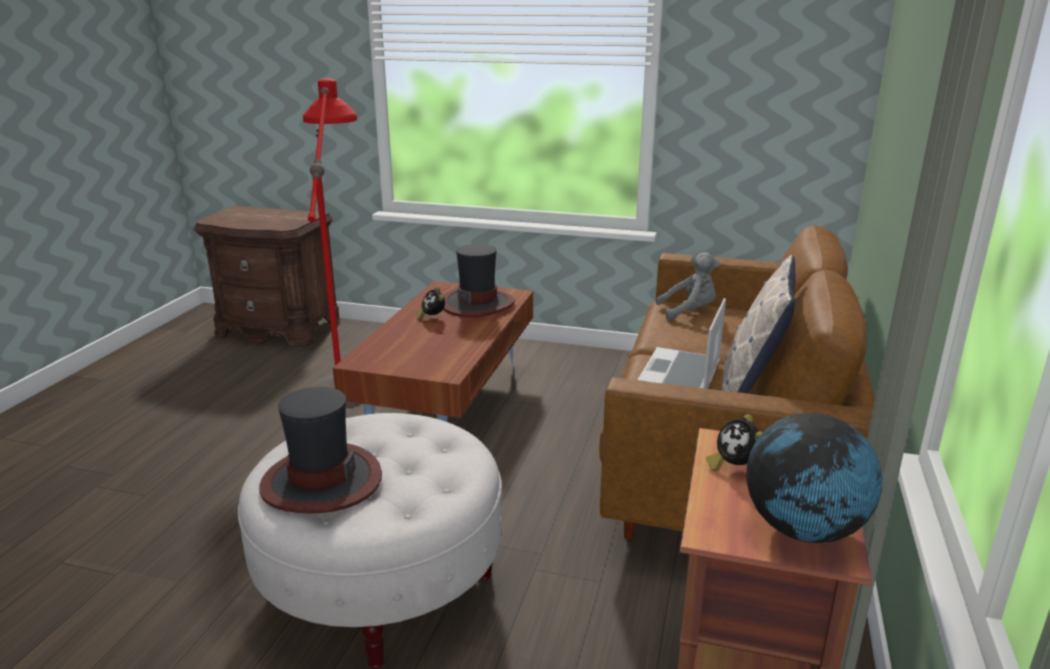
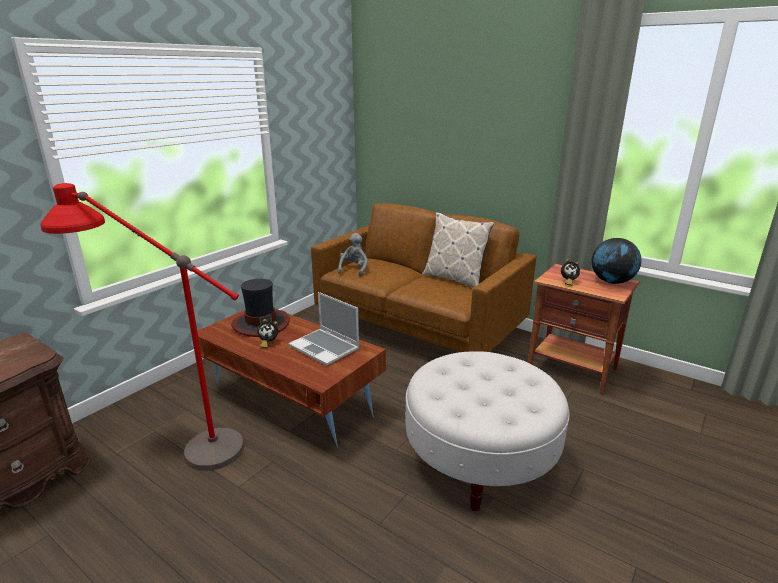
camera: 70 degrees left, 0 degrees up
(321, 481) = (497, 405): hat -> none
(680, 375) = (430, 287): laptop -> laptop (325, 348)

